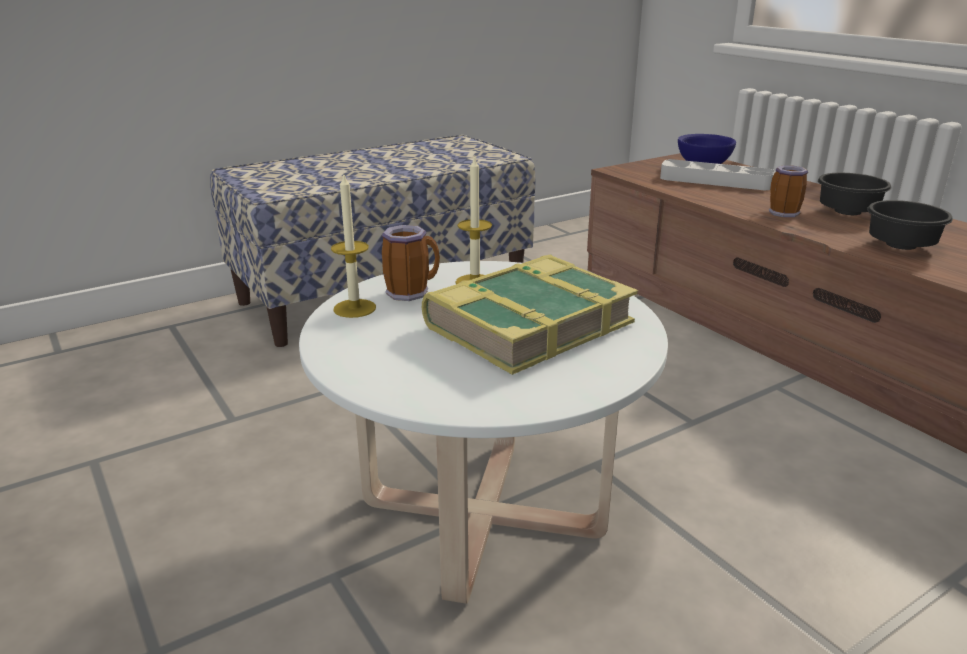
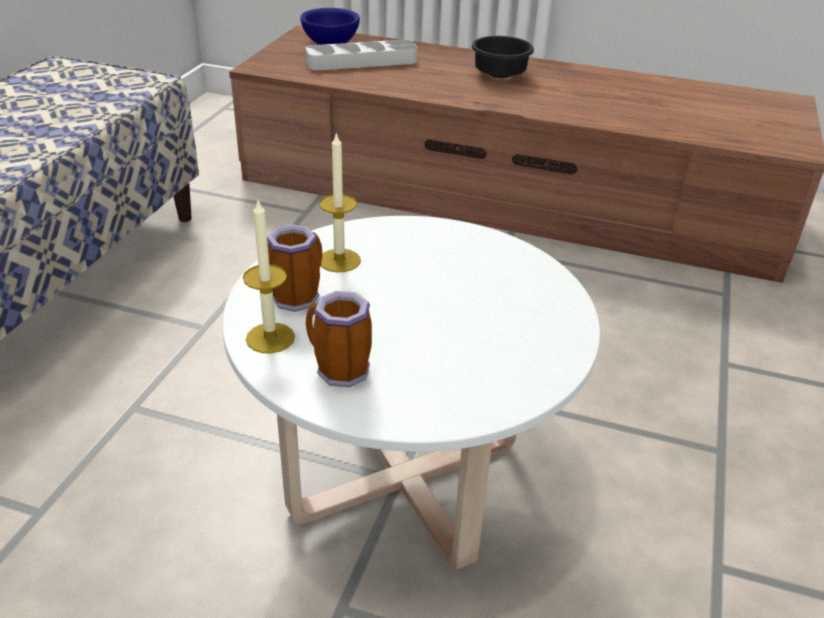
camera: 40 degrees left, 10 degrees up
(527, 325) = (446, 291): book -> none
(780, 213) = (453, 88): mug -> mug (337, 371)
(899, 247) = (569, 103): black bowl -> none

